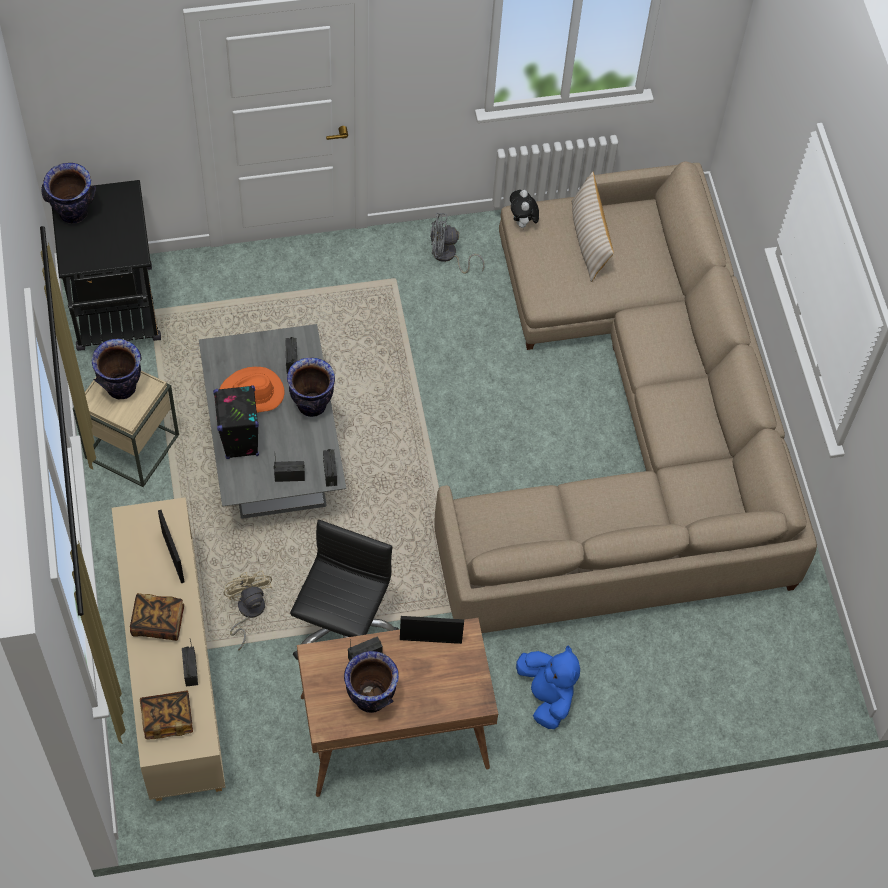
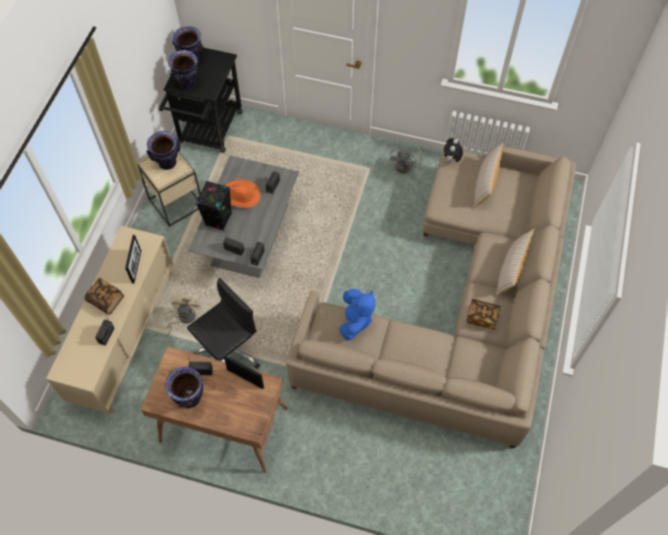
camera: 30 degrees right, 0 degrees up
(167, 719) = (77, 357): book -> book (482, 317)
(312, 405) = (270, 215): vase -> vase (187, 83)
(448, 256) = (406, 167): grey fan -> grey fan turned 90 degrees counterclockwise
(546, 695) = (324, 444): blue plush toy -> blue plush toy (355, 320)
(685, 349) = (511, 270): none -> beige pillow

